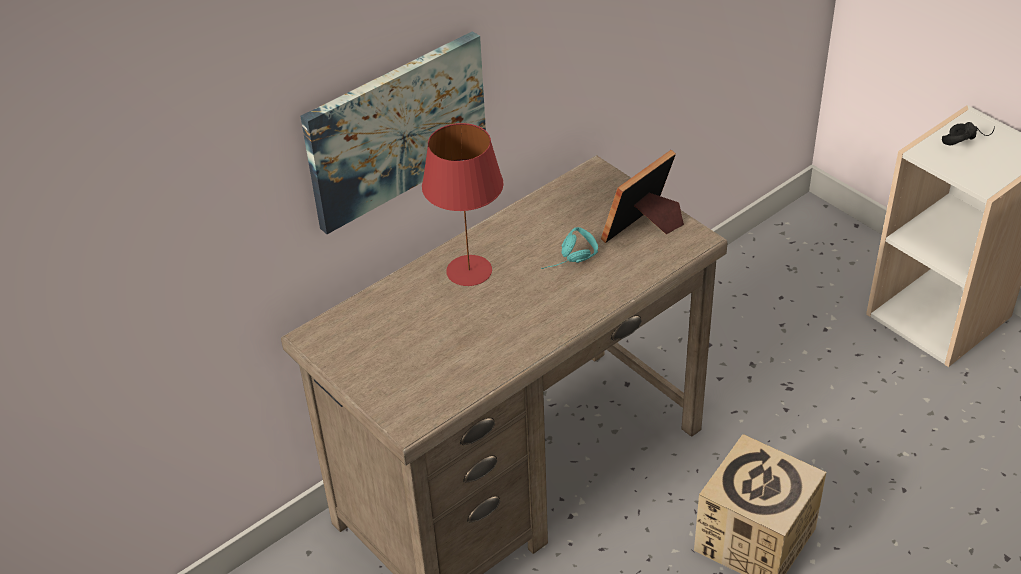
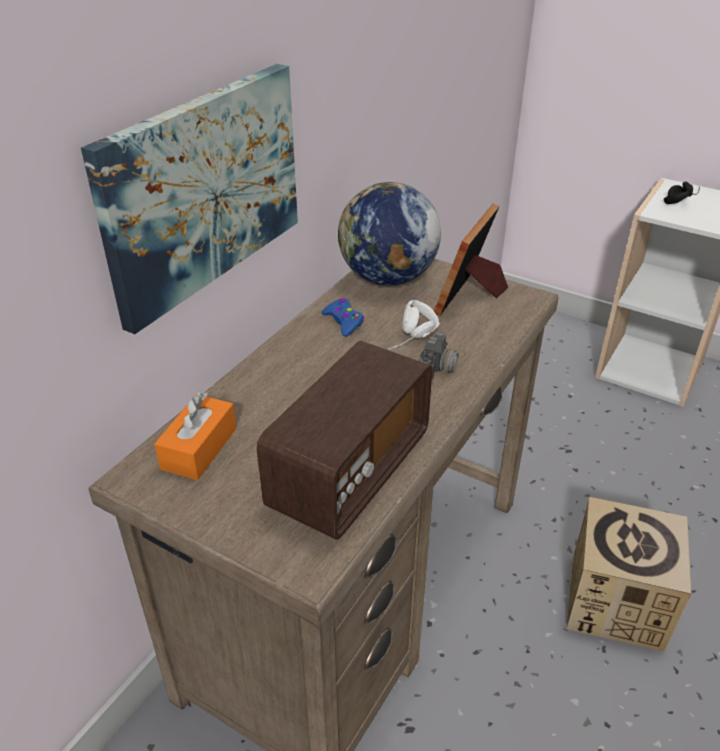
camera: 20 degrees left, 5 degrees down
(364, 324) = (199, 448): none -> orange tissue box
(465, 365) = (350, 472): none -> radio
(468, 270) = (303, 366): red table lamp -> none
(520, 234) = (343, 322): none -> blue game controller
(571, 262) = (414, 339): turquoise headphones -> white headphones
(579, 195) = (387, 278): none -> globe
(581, 291) = (442, 366): none -> camera

